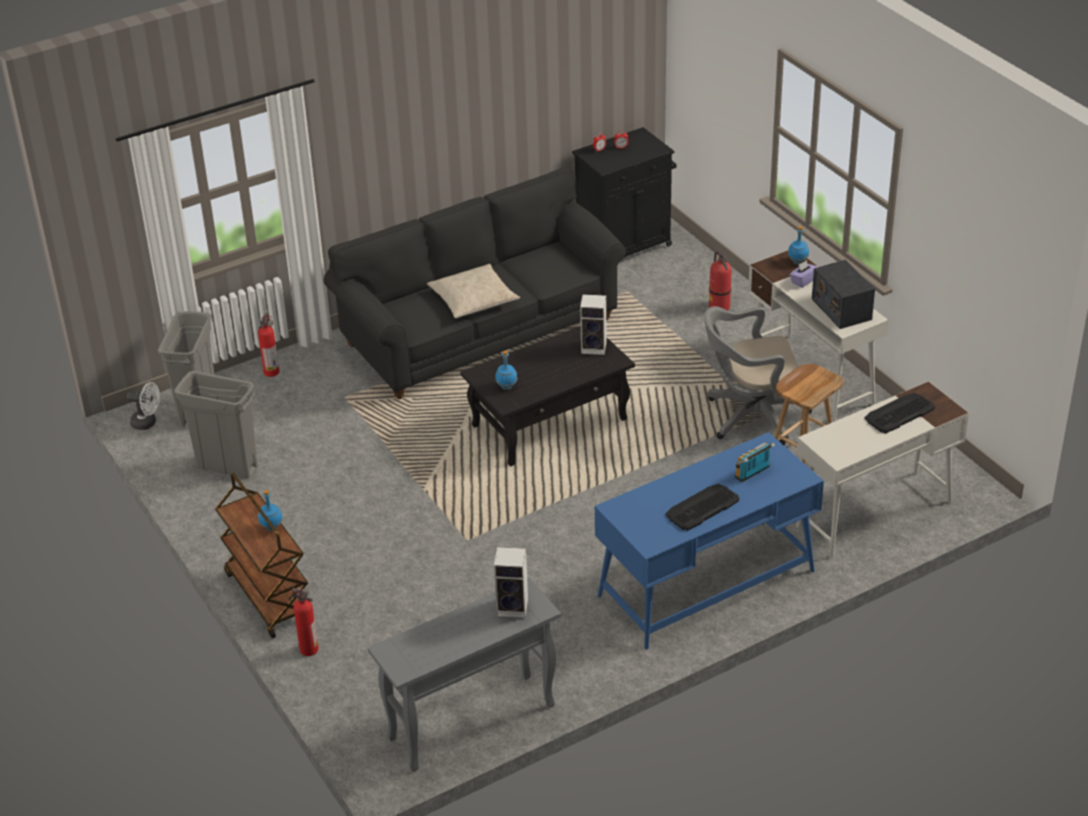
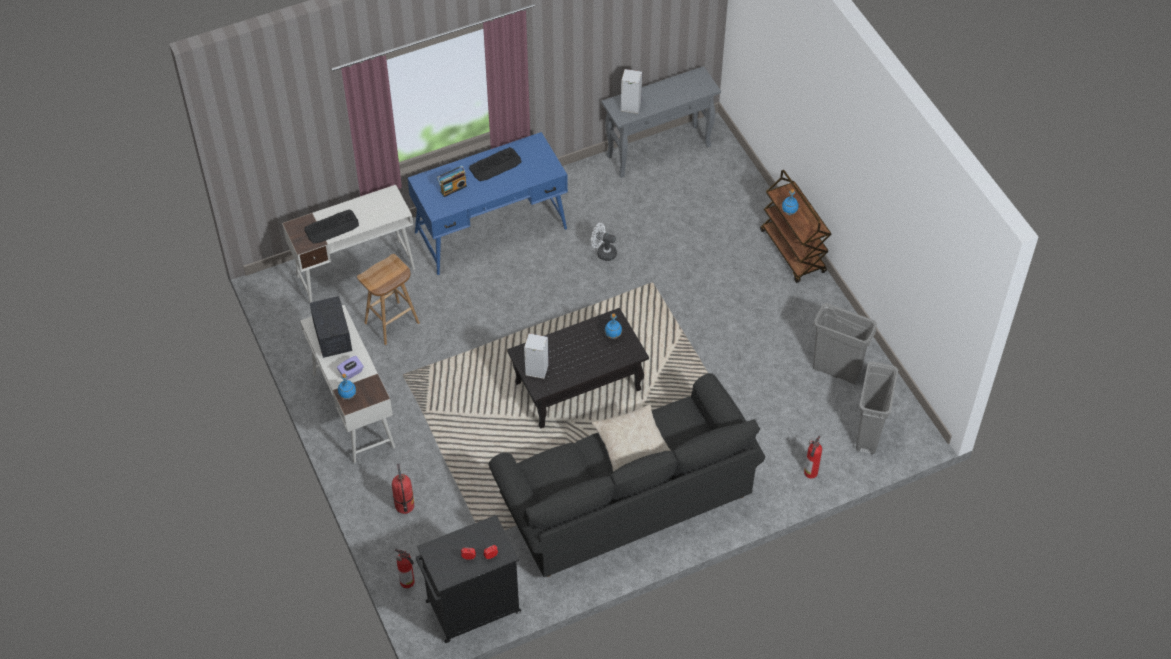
camera: 175 degrees left, 15 degrees up
(147, 423) = (909, 425): white fan -> white fan (603, 253)
(307, 649) = (763, 210): fire extinguisher -> fire extinguisher (408, 582)
(751, 417) = (415, 373): grey office chair -> none

